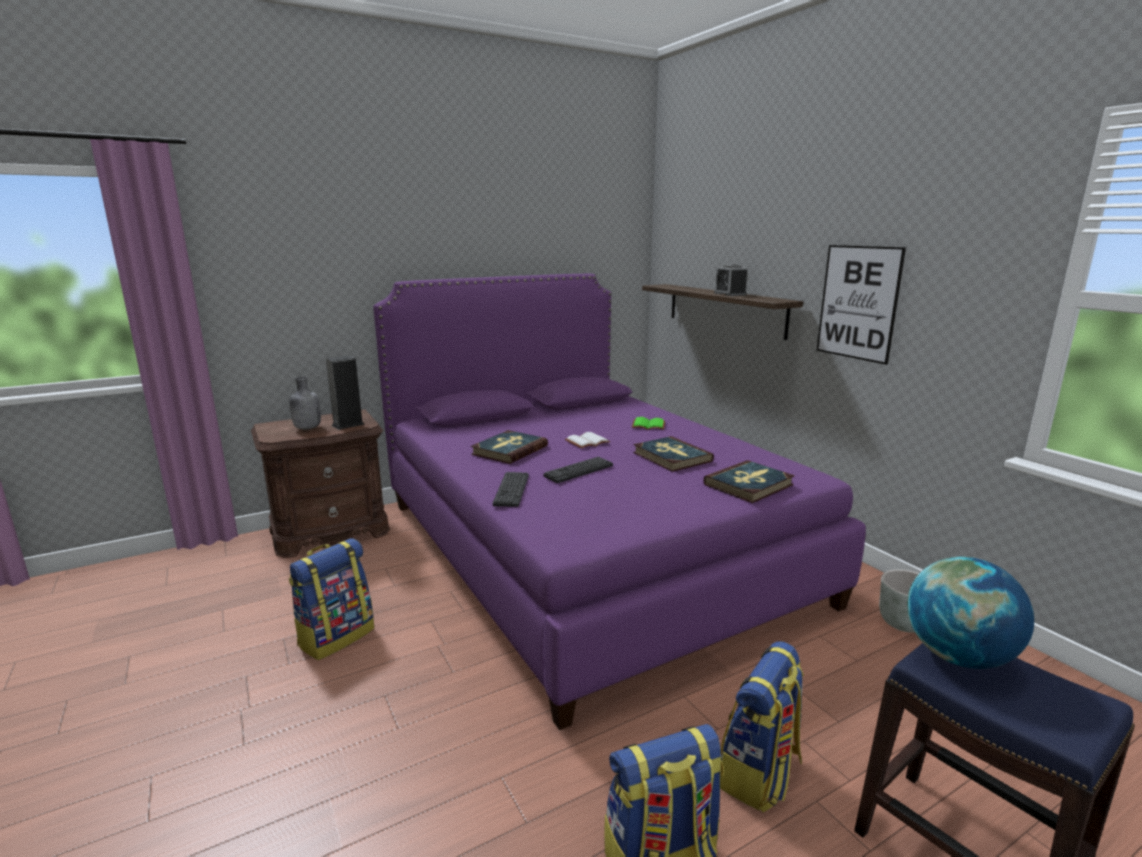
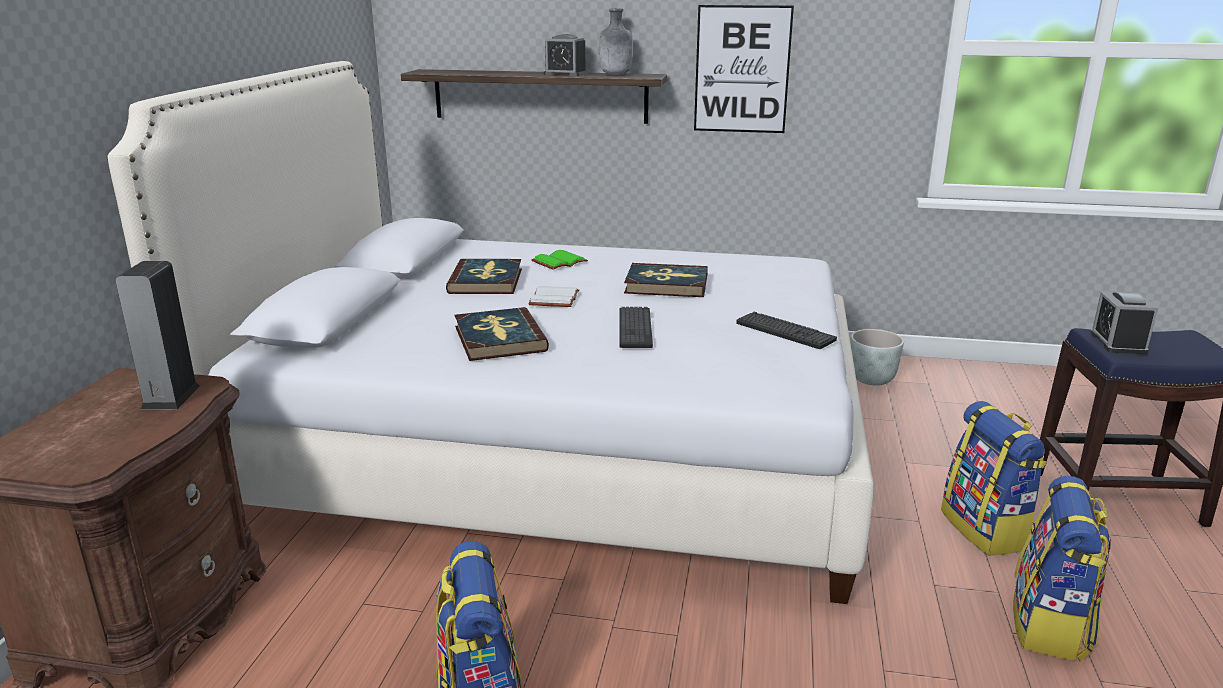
camera: 50 degrees left, 5 degrees up
(307, 428) = (105, 430): grey bottle -> grey bottle (615, 74)
(511, 490) = (627, 374): keyboard -> keyboard (785, 331)
(586, 549) = (556, 448): purple bed -> white bed
(749, 485) = (784, 285): book -> book (486, 281)
(957, 656) = (1118, 343): globe -> alarm clock

